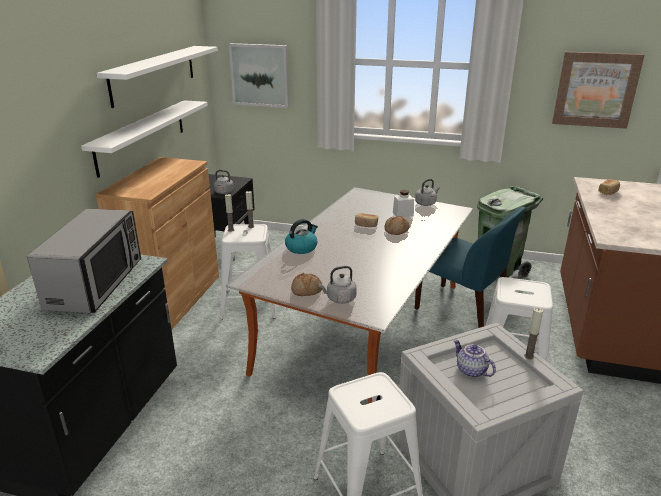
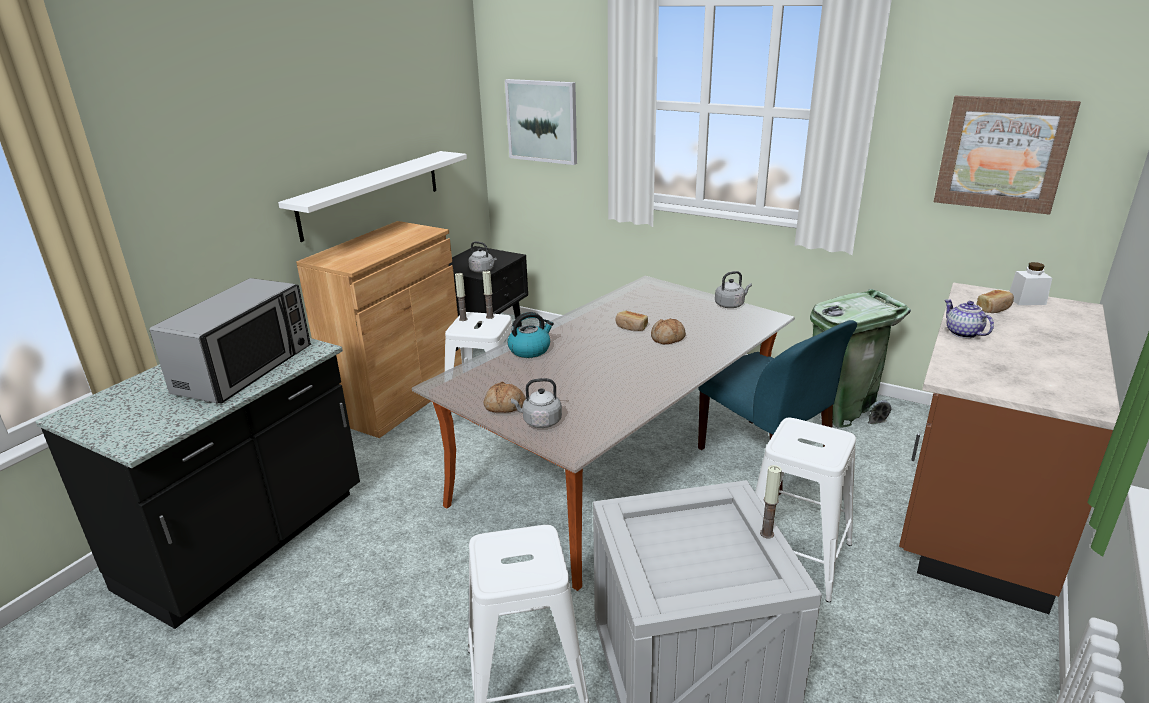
camera: 15 degrees right, 0 degrees up
(154, 74) = (394, 117): white shelf -> none
(403, 214) = (689, 317): white jar -> white jar (1026, 300)
(470, 371) = (676, 541): teapot -> teapot (962, 333)

